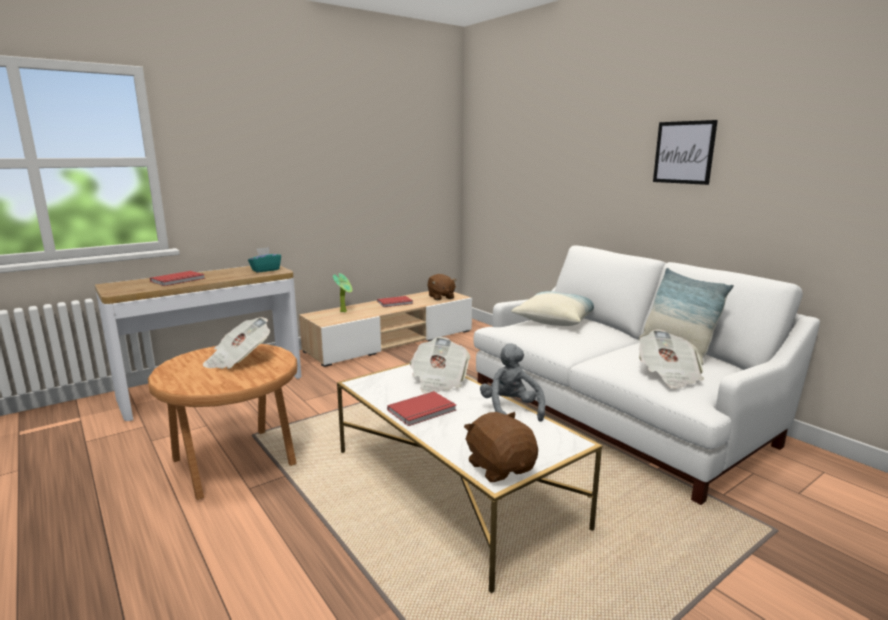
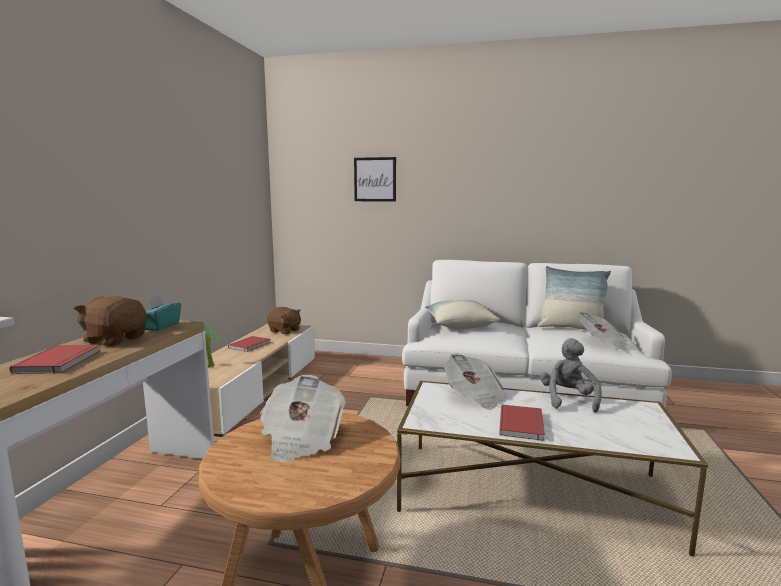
camera: 40 degrees left, 5 degrees down
(500, 467) = (660, 441): brown plush toy -> brown plush toy (115, 339)
(510, 410) = (568, 399): grey plush toy -> grey plush toy turned 60 degrees clockwise
(684, 152) = (519, 179): picture -> picture (375, 179)

